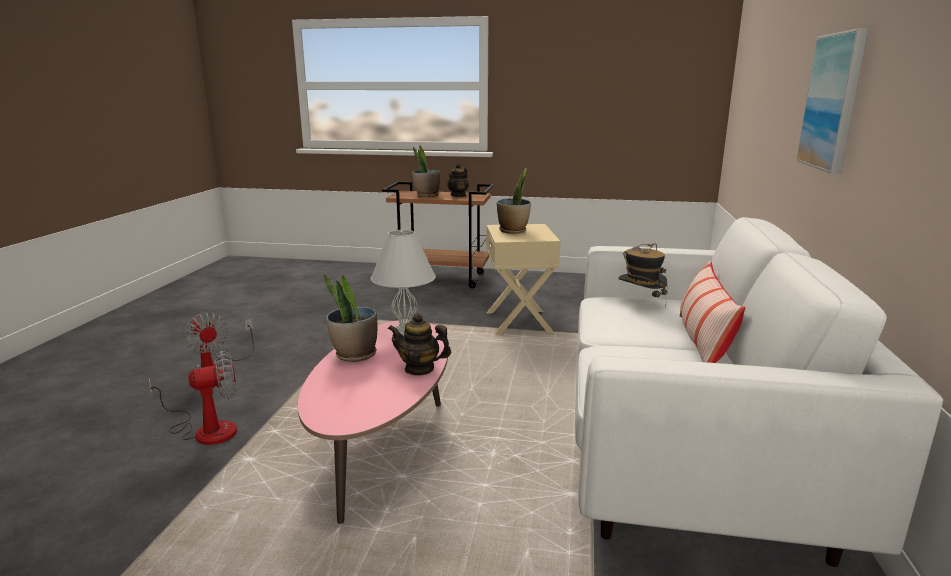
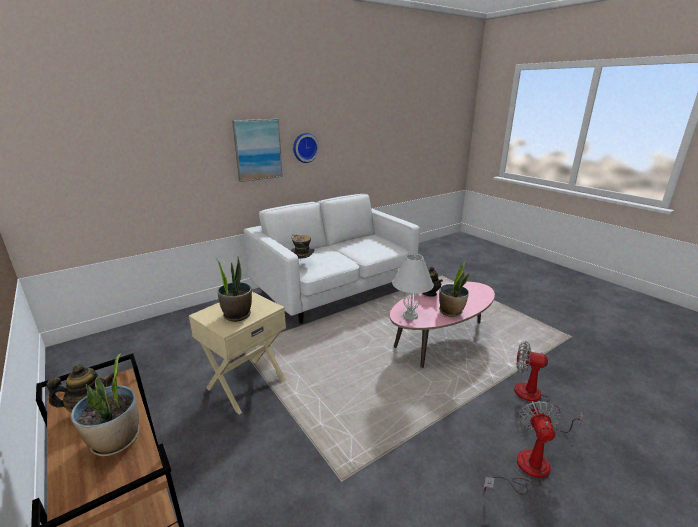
camera: 135 degrees left, 5 degrees up
(703, 343) = (330, 248): pillow -> none
(887, 111) = (305, 147): none -> wall clock

